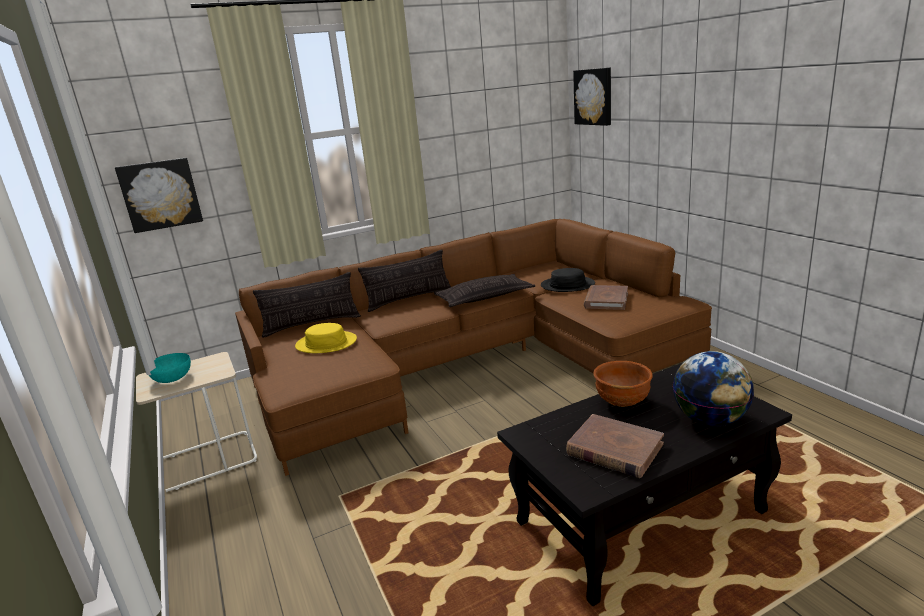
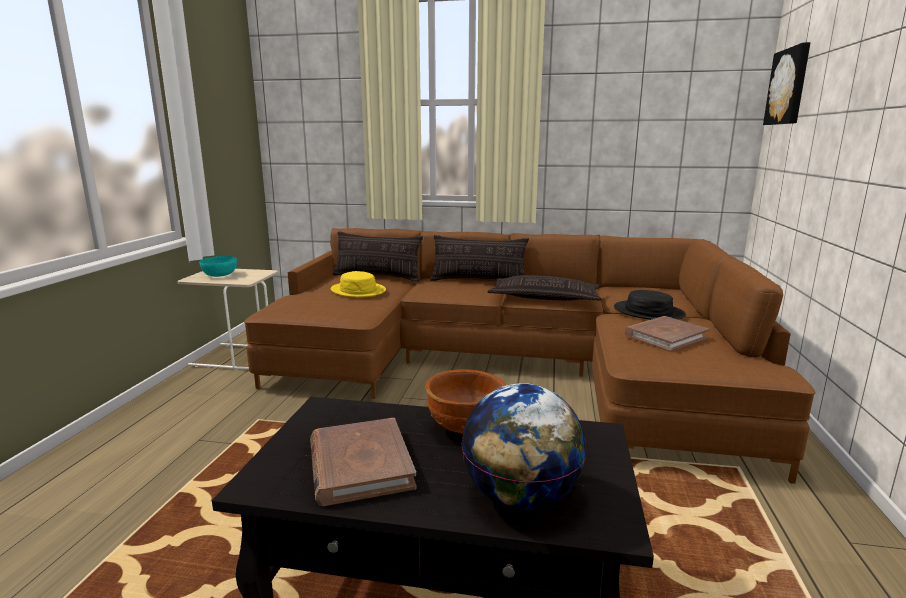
camera: 35 degrees right, 5 degrees down
(160, 194) = (303, 137): picture -> none

